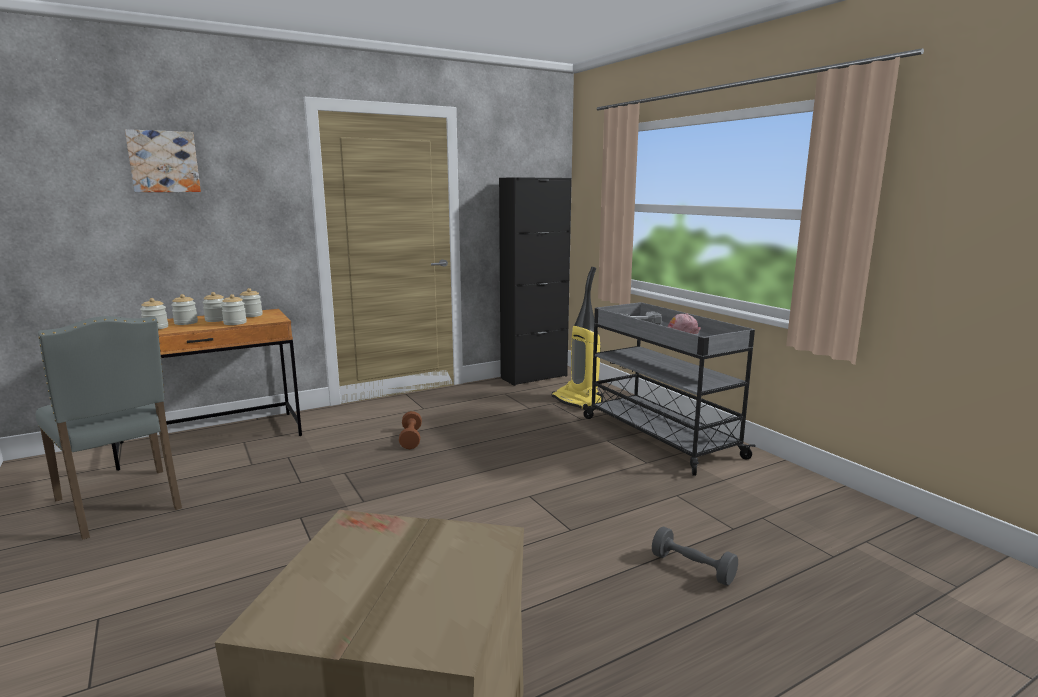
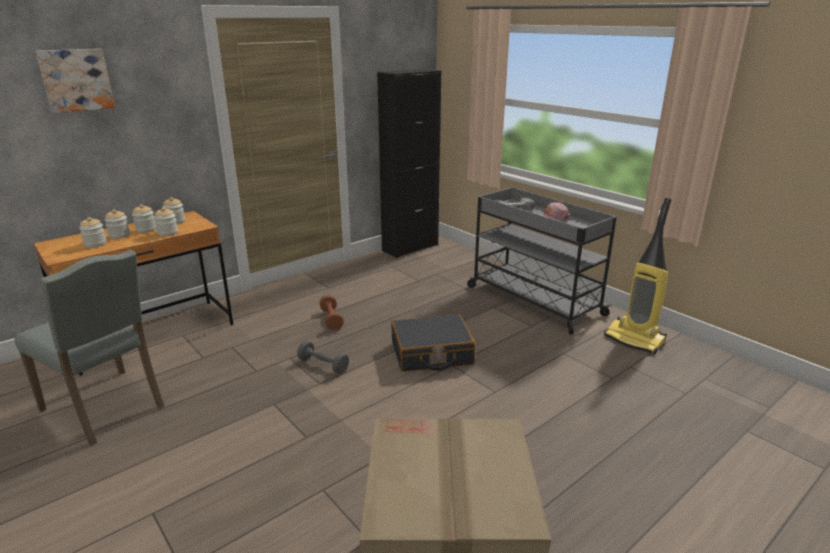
camera: 10 degrees left, 10 degrees up
(510, 482) = (431, 354): none -> black suitcase
(578, 400) = (456, 270): vacuum cleaner -> vacuum cleaner (635, 339)
(692, 568) = (593, 414): grey dumbbell -> grey dumbbell (323, 365)

